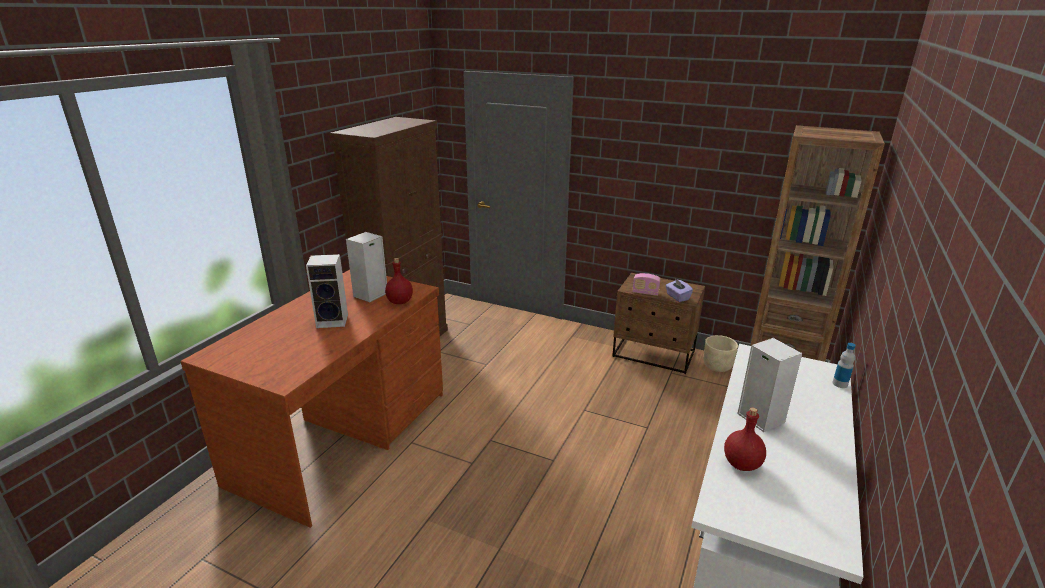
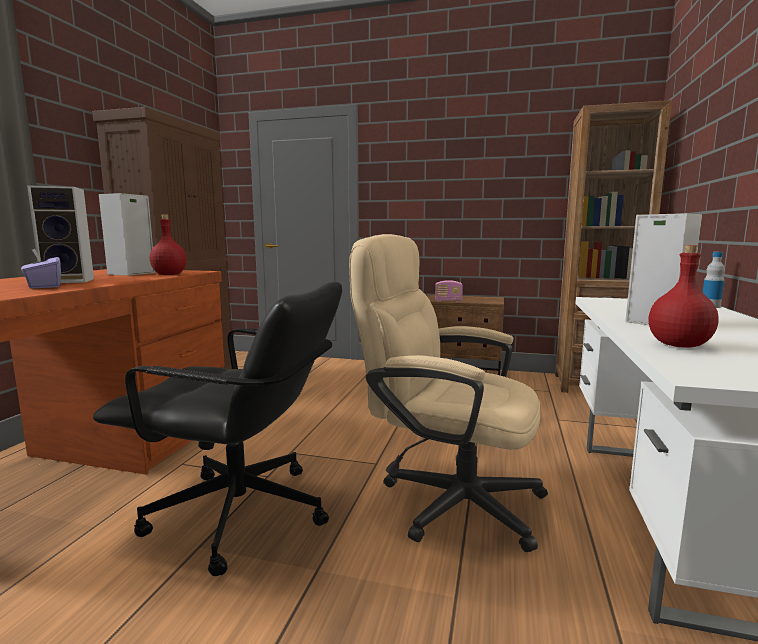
camera: 10 degrees left, 15 degrees down
(453, 497) = (241, 515): none -> black office chair
(598, 502) = (447, 498): none -> beige office chair
(677, 297) = (481, 301): purple tissue box -> purple tissue box (44, 286)
(717, 366) = (528, 379): beige planter -> none

